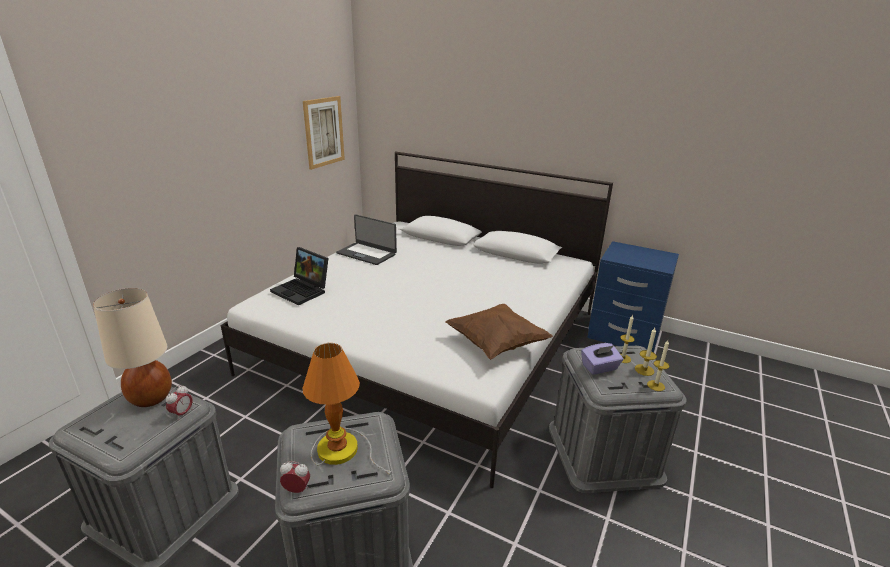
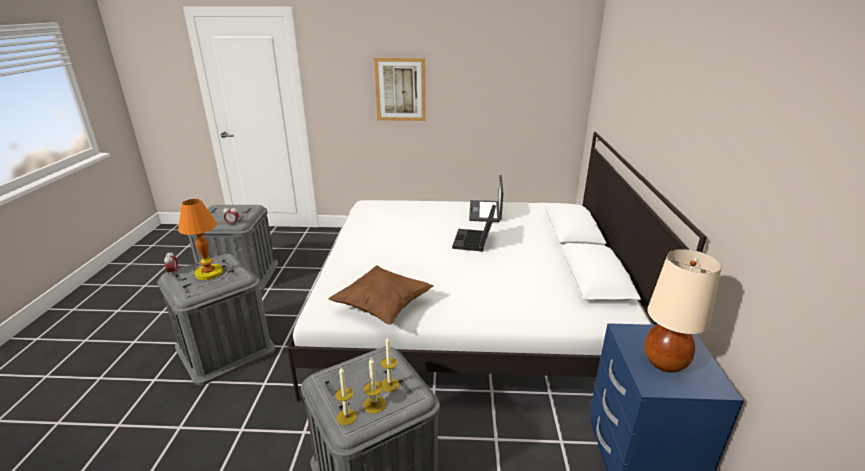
camera: 65 degrees right, 0 degrees up
(151, 398) = (243, 212): beige table lamp -> beige table lamp (665, 362)
(303, 291) = (395, 209): laptop -> laptop (474, 241)
(324, 132) = (536, 98): picture -> picture (400, 89)
(600, 368) = (360, 370): purple tissue box -> none

